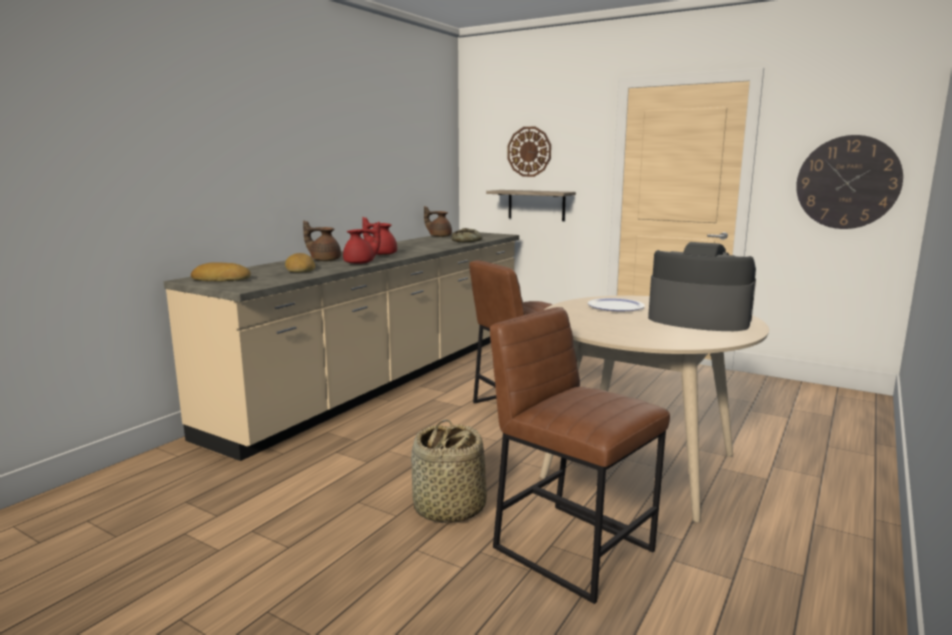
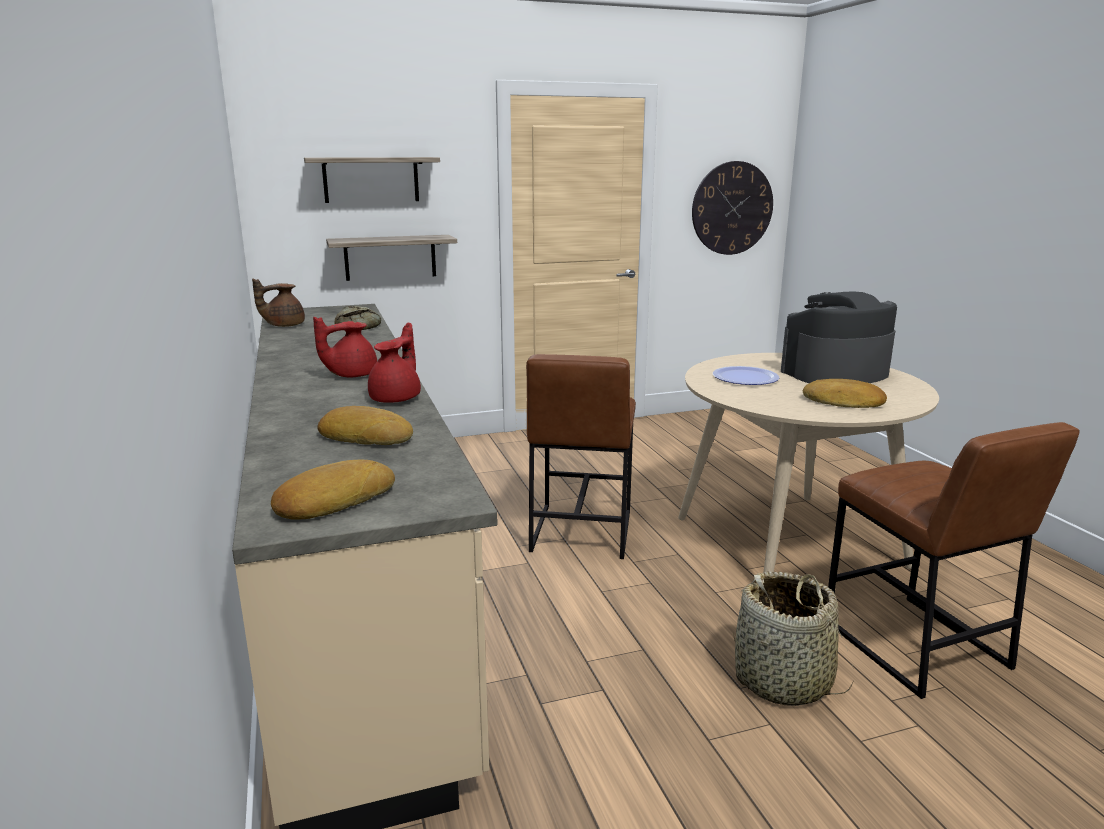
camera: 50 degrees left, 5 degrees up
(324, 260) = (318, 408): brown teapot -> none
(529, 151) = (371, 179): wall clock -> shelf
(571, 548) = (917, 645): brown chair -> brown chair turned 105 degrees counterclockwise
(624, 330) = (844, 402): none -> bread

